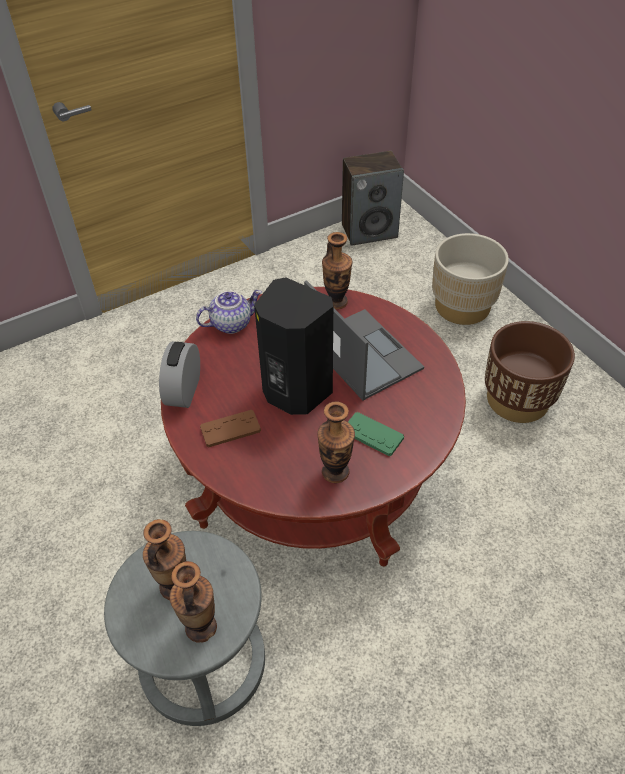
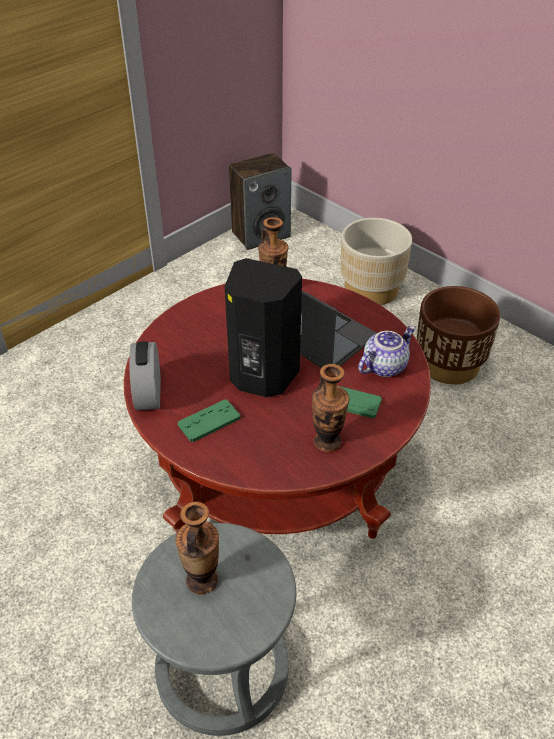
camera: 15 degrees left, 5 degrees down
(201, 627) = (243, 613): vase -> none
(230, 429) = (209, 421): brown game controller -> green game controller
(231, 323) = (175, 324): teapot -> teapot (384, 366)

